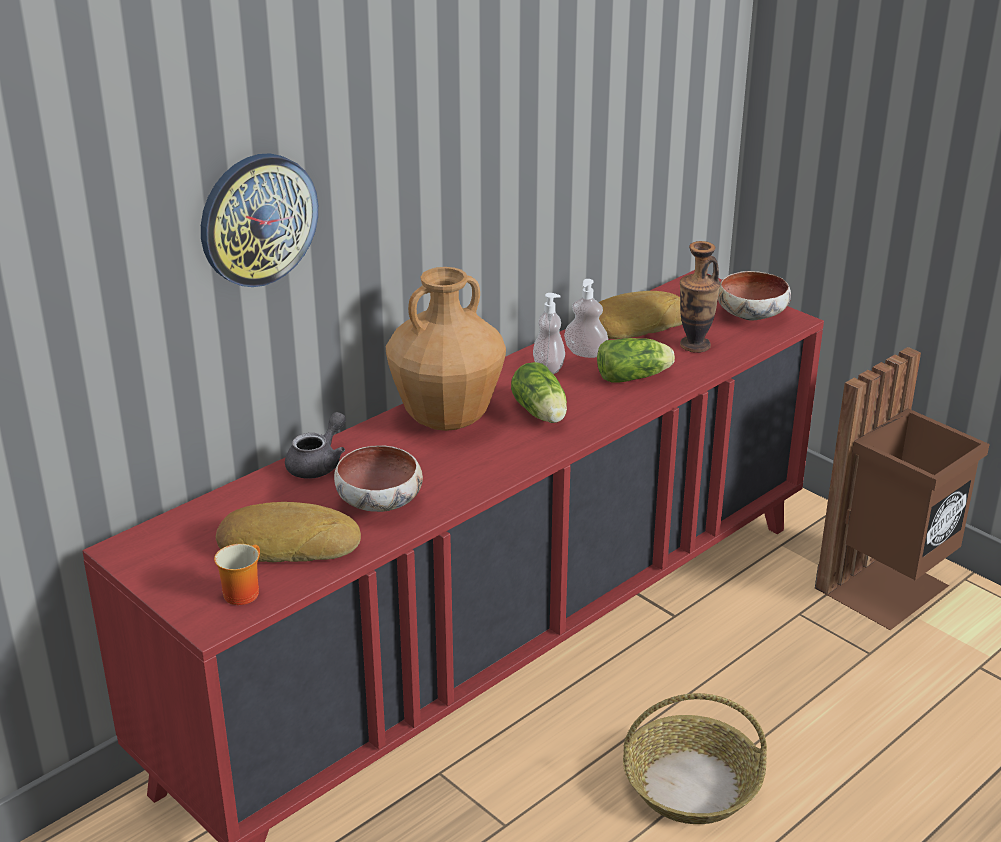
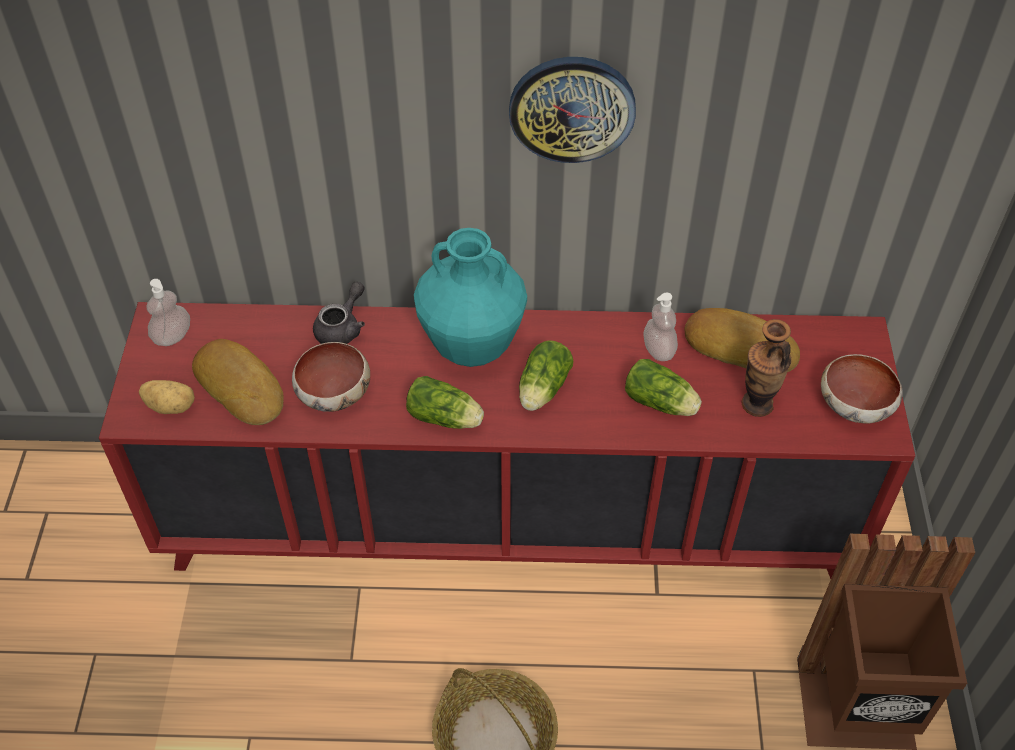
camera: 45 degrees right, 20 degrees up
(241, 591) = (171, 405): mug -> potato
(258, 219) = (310, 128): wall clock -> wall clock (572, 108)
(318, 464) = (342, 328): grey teapot -> grey teapot turned 45 degrees counterclockwise
(448, 419) = (473, 347): brown vase -> turquoise vase
(497, 466) = (446, 418): none -> lettuce
(548, 368) = (609, 346): soap dispenser -> soap dispenser (172, 336)

